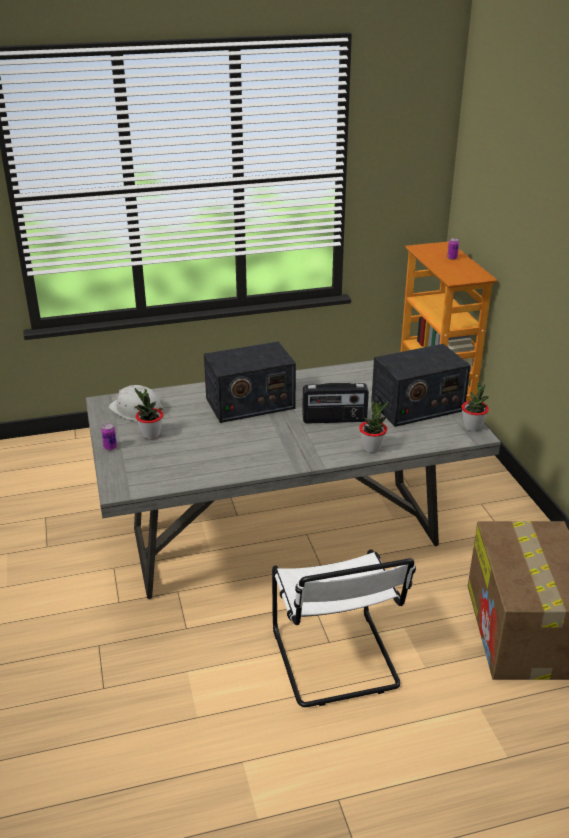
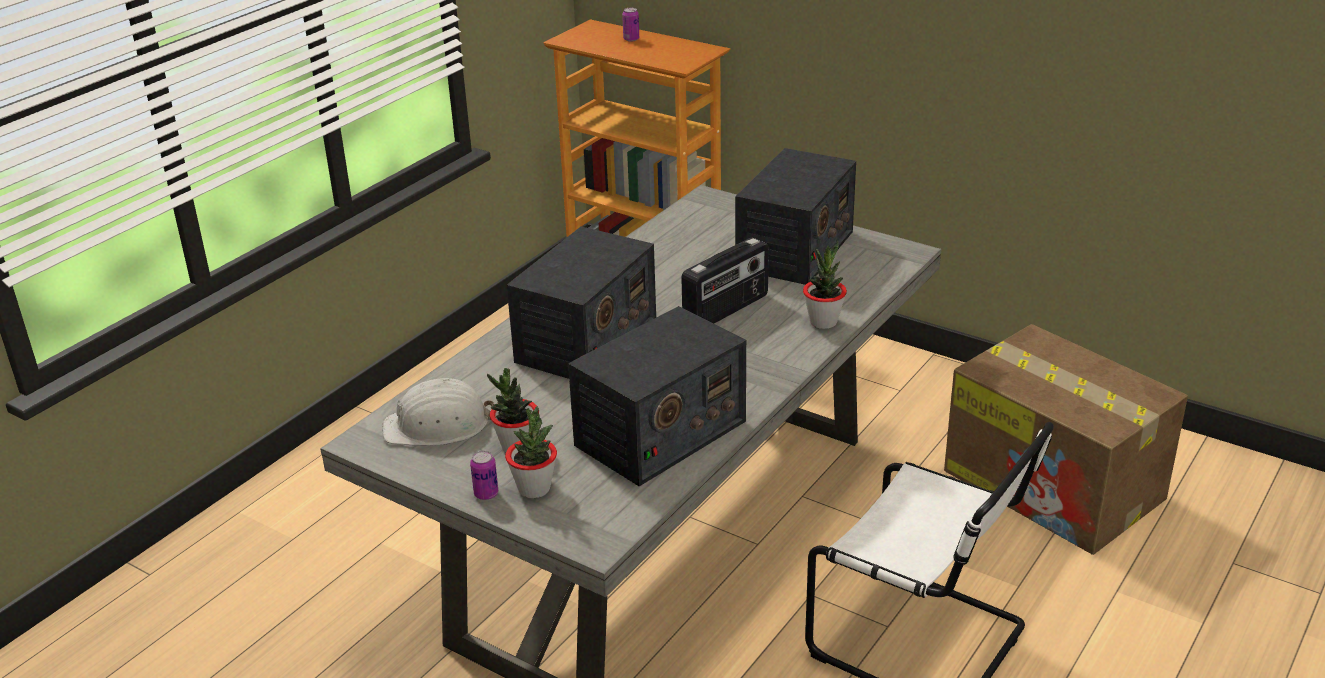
camera: 40 degrees left, 0 degrees up
(213, 460) = (660, 434): none -> radio
(472, 427) = (889, 246): potted plant -> potted plant (534, 488)

